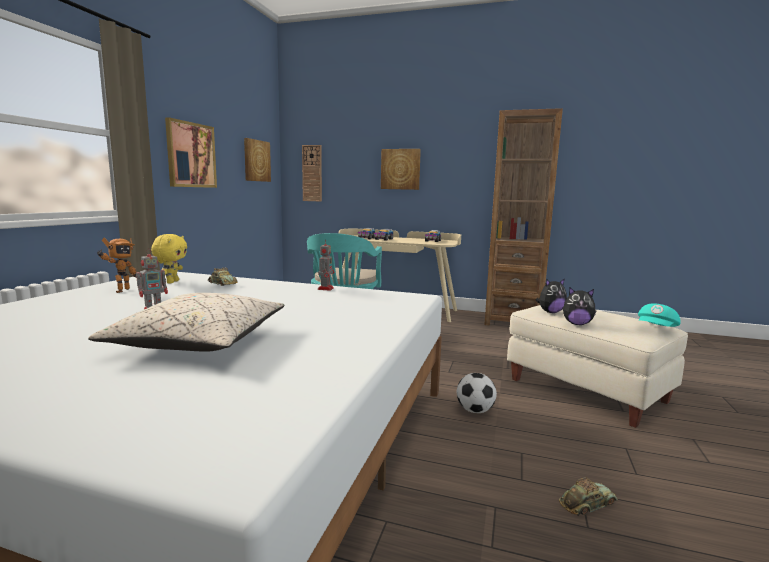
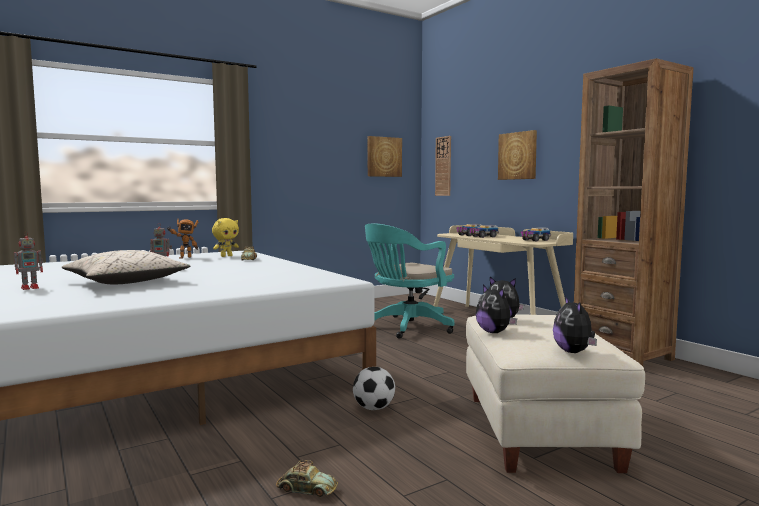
camera: 40 degrees right, 5 degrees down
(191, 155) = (301, 156): picture -> none
(325, 288) = (301, 269): toy robot -> toy robot (31, 287)
(656, 329) = (574, 352): turquoise cap -> plush toy

